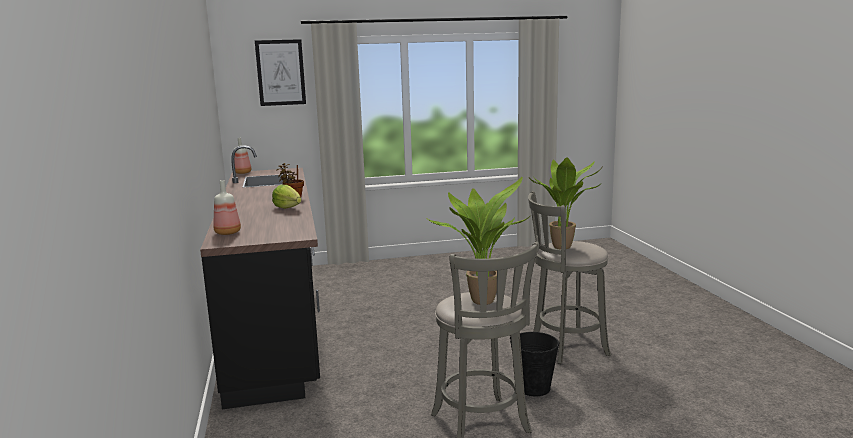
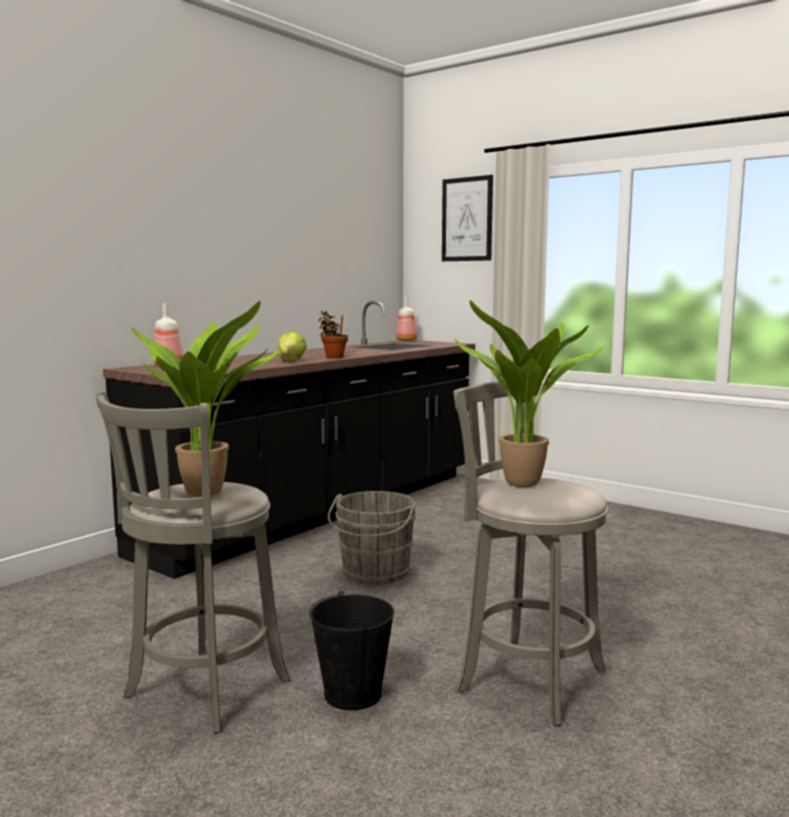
camera: 50 degrees right, 5 degrees down
(403, 339) = (374, 573): none -> grey bucket

